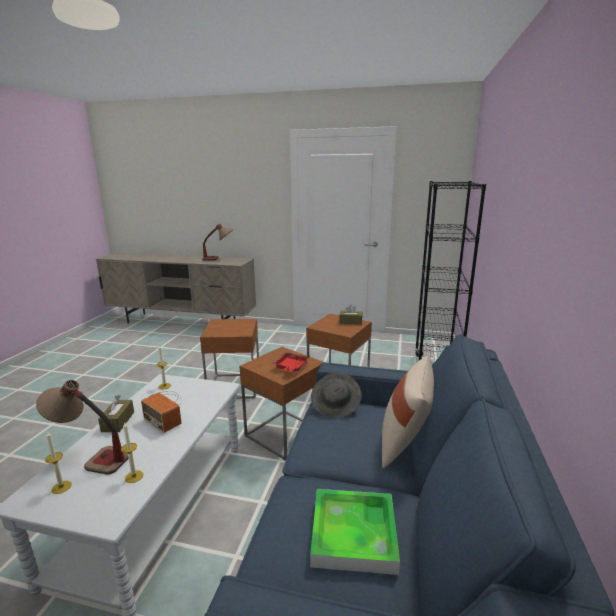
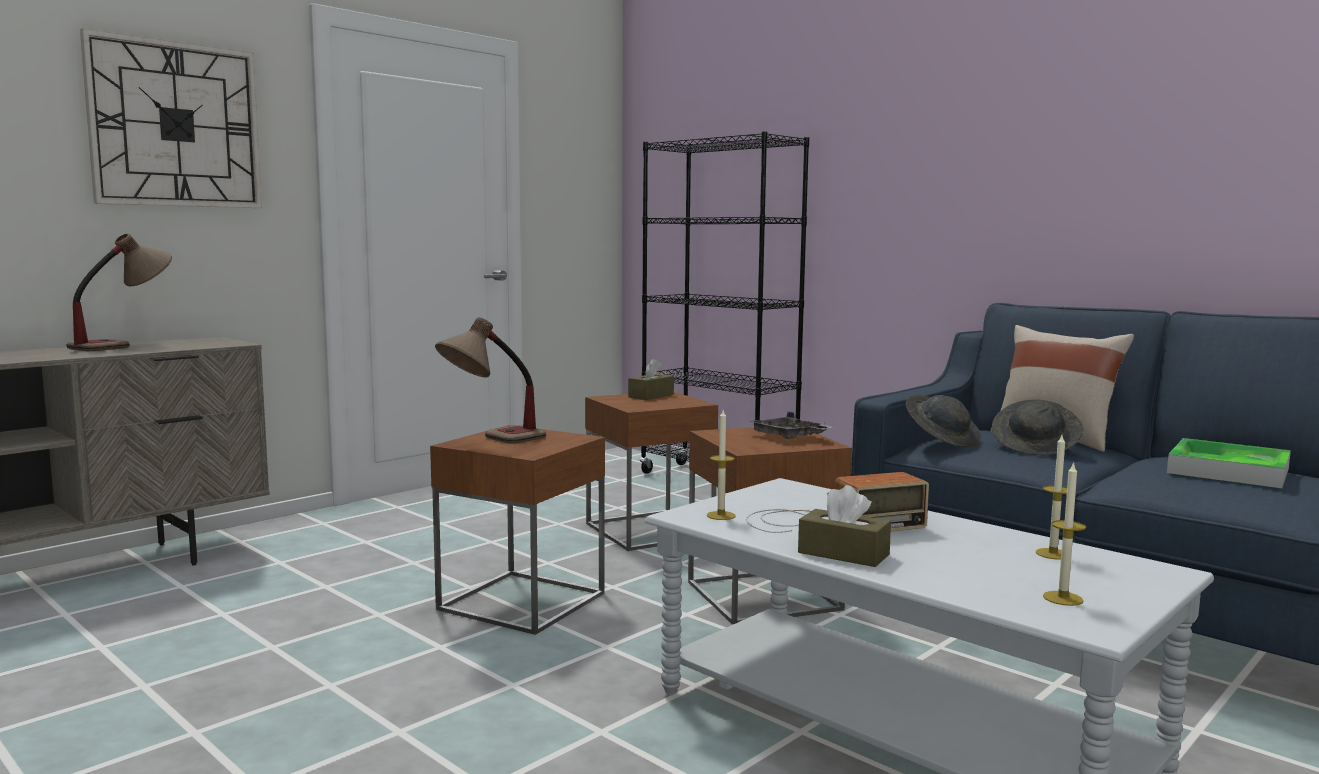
camera: 60 degrees left, 10 degrees down
(90, 458) = (974, 577): table lamp -> table lamp (492, 441)
(241, 184) = (175, 125): none -> wall clock
(290, 367) = (789, 437): red tray -> grey tray
(351, 438) = (1036, 447): none -> grey hat

